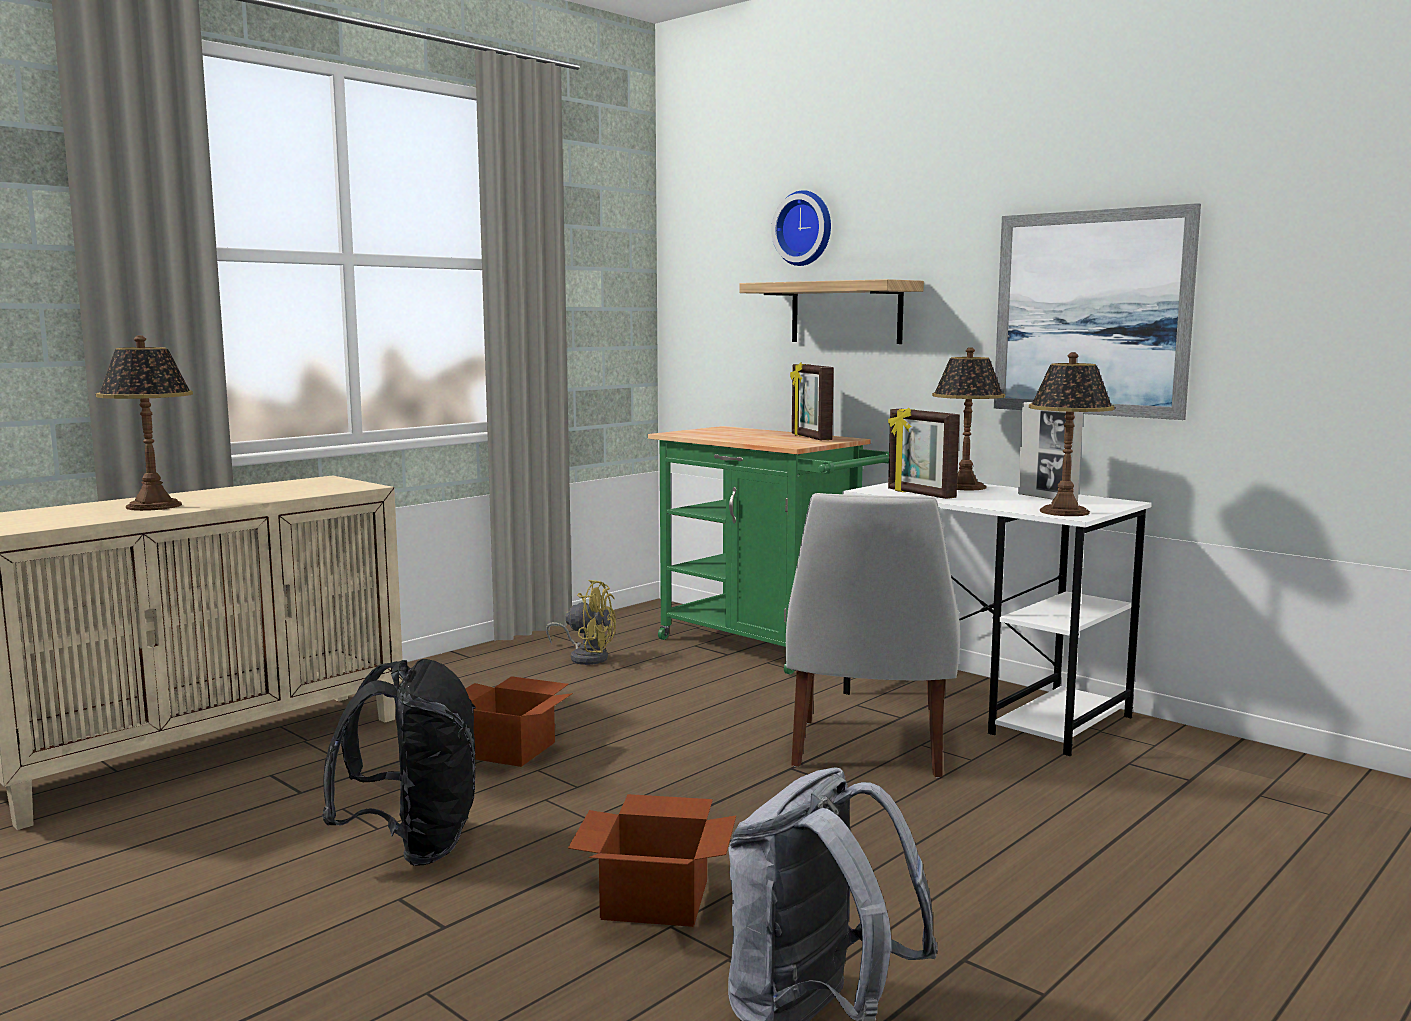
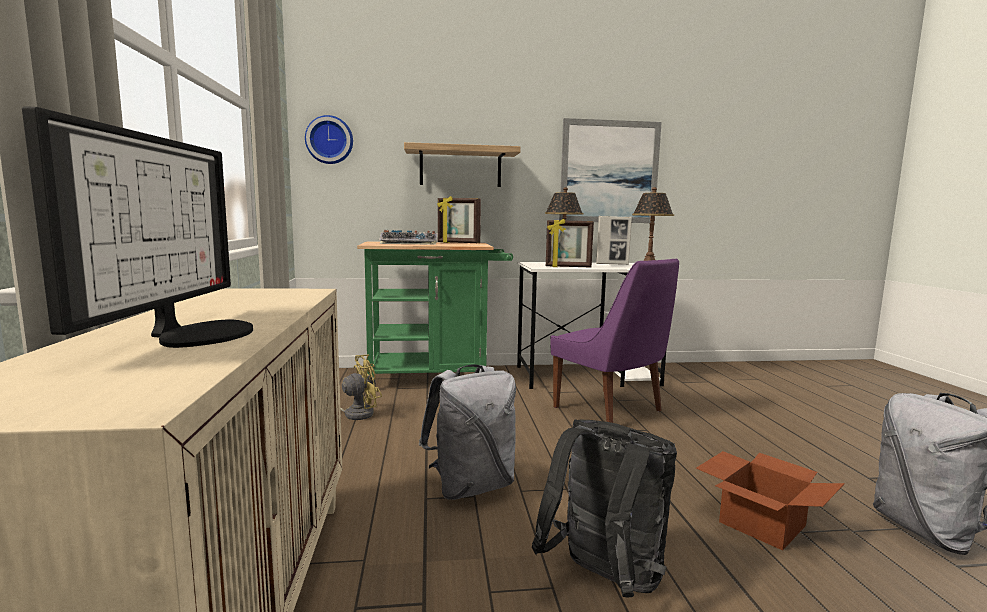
camera: 50 degrees left, 0 degrees up
(154, 506) = (195, 333): table lamp -> monitor
(511, 749) = (471, 486): cardboard box -> grey backpack
(736, 434) = (409, 243): none -> keyboard
(805, 228) = (428, 112): wall clock -> wall clock (329, 140)
(868, 750) = (611, 410): white chair -> purple chair

